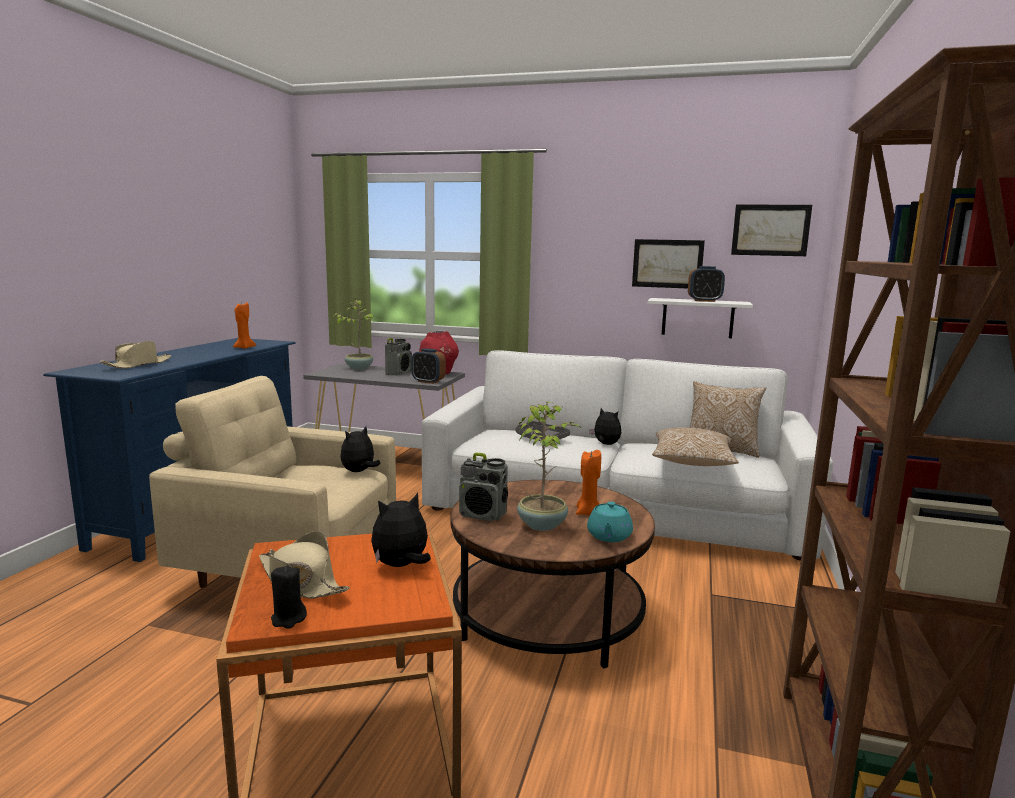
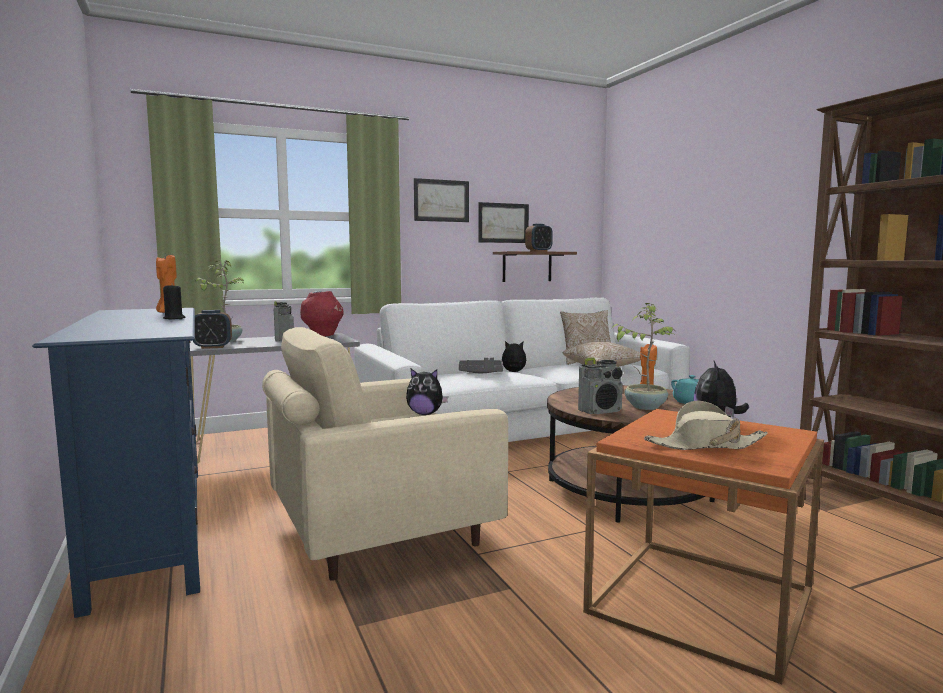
camera: 40 degrees left, 5 degrees down
(138, 365) = (129, 328): beige hat -> none
(288, 619) = (771, 458): black candle -> black candle (174, 318)
(359, 472) = (425, 414): plush toy -> plush toy turned 75 degrees counterclockwise
(428, 381) = (338, 340): alarm clock -> alarm clock (212, 347)
(697, 318) = (527, 266): white shelf -> brown shelf
(770, 230) = (569, 197): picture -> picture (441, 200)

